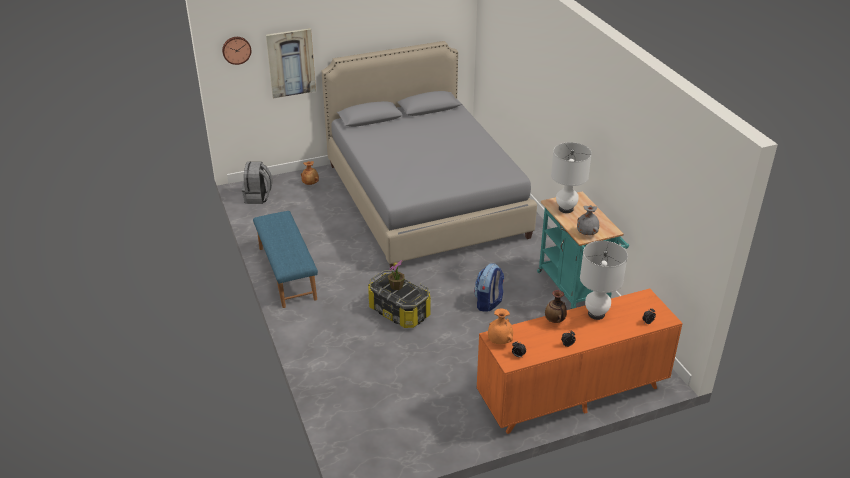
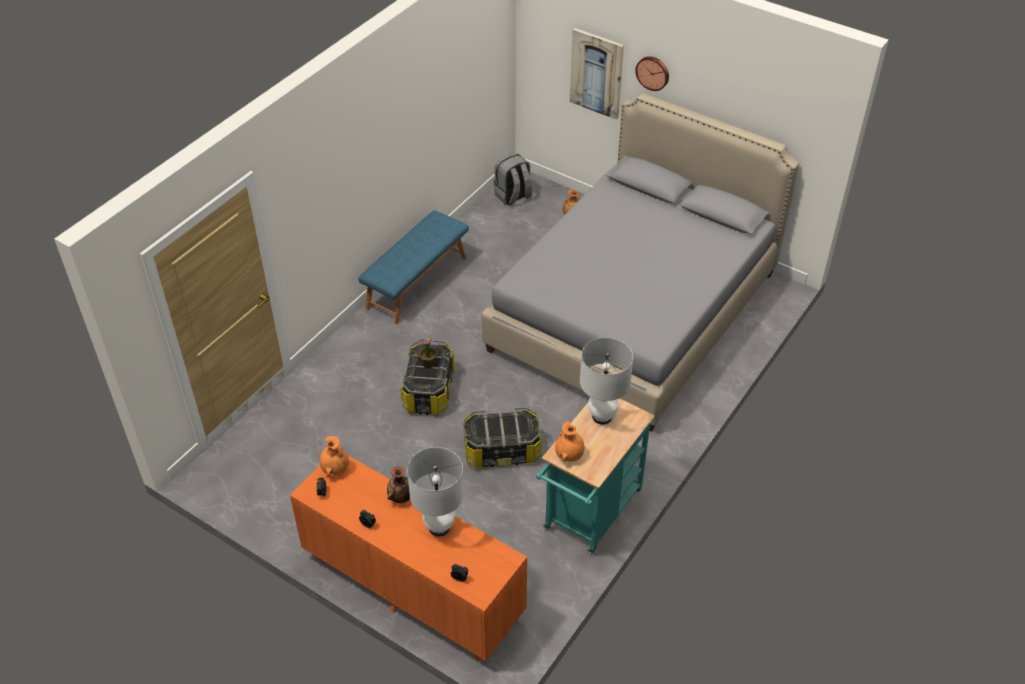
camera: 55 degrees right, 10 degrees up
(236, 50) = (542, 29): wall clock -> wall clock (653, 72)
(488, 303) = (502, 451): backpack -> storage box
(587, 233) = (569, 455): grey vase -> orange vase

